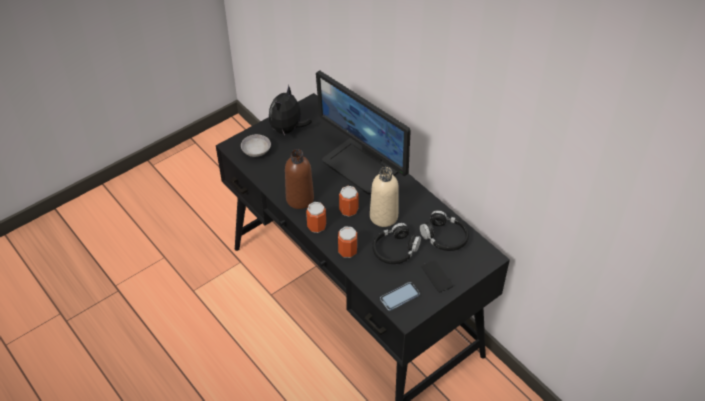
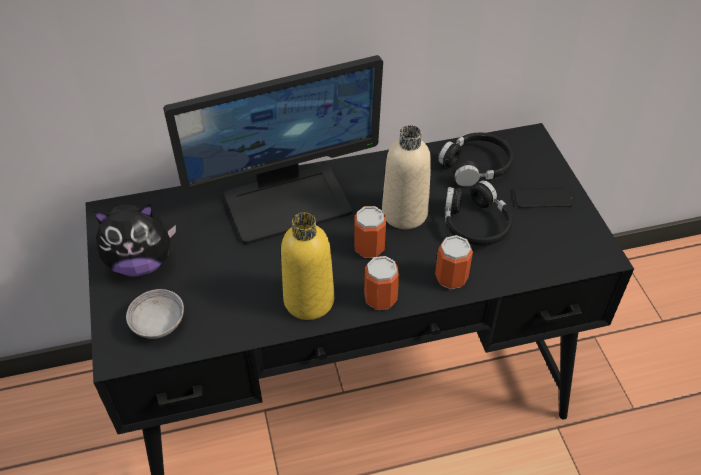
camera: 65 degrees left, 0 degrees up
(288, 129) = (141, 263): plush toy -> plush toy turned 60 degrees counterclockwise
(300, 199) = (309, 300): brown bottle -> yellow bottle
(399, 297) = (564, 249): phone -> none

